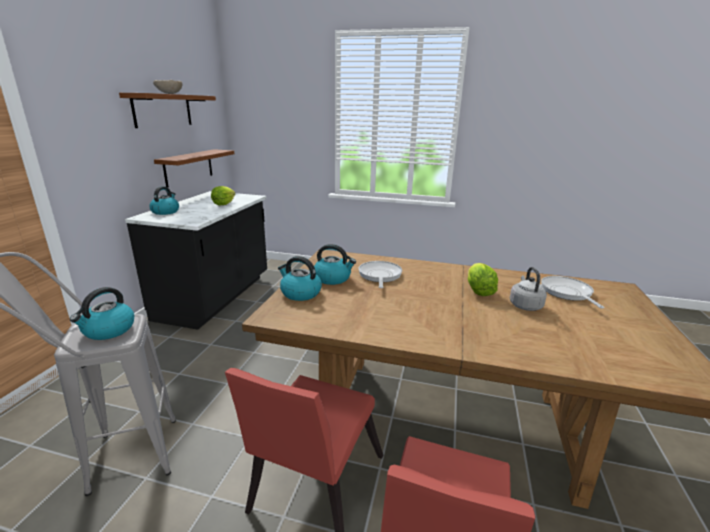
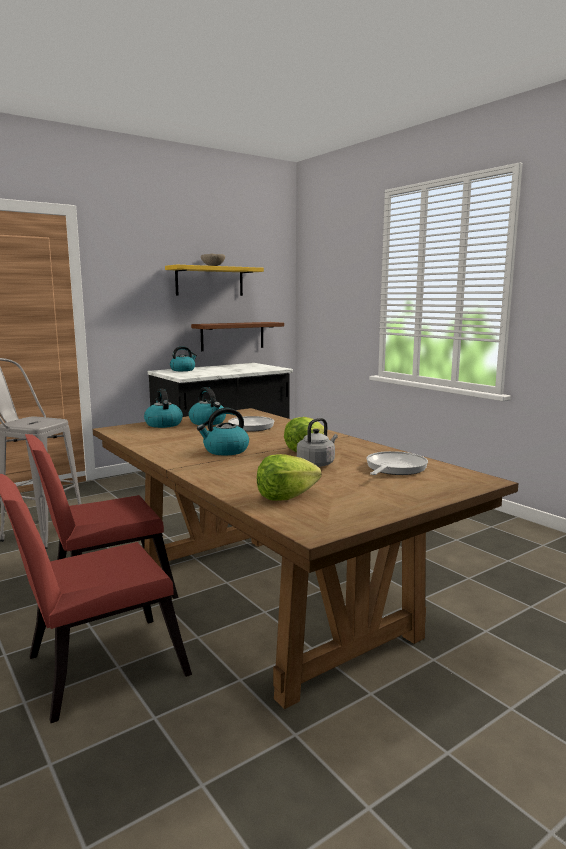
camera: 40 degrees right, 10 degrees down
(108, 330) = (37, 421): kettle -> kettle (225, 451)
(163, 110) = (209, 281): brown shelf -> yellow shelf
(224, 204) = (239, 370): lettuce -> lettuce (286, 496)

